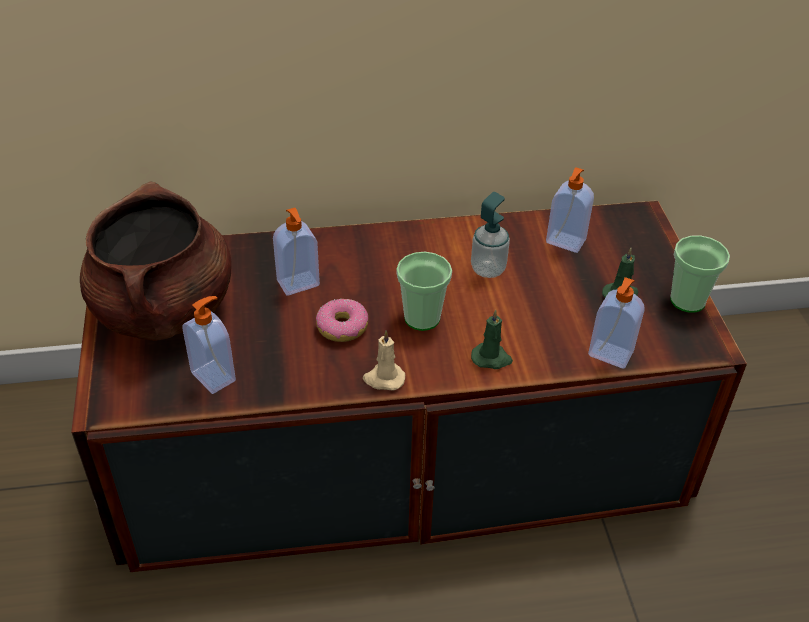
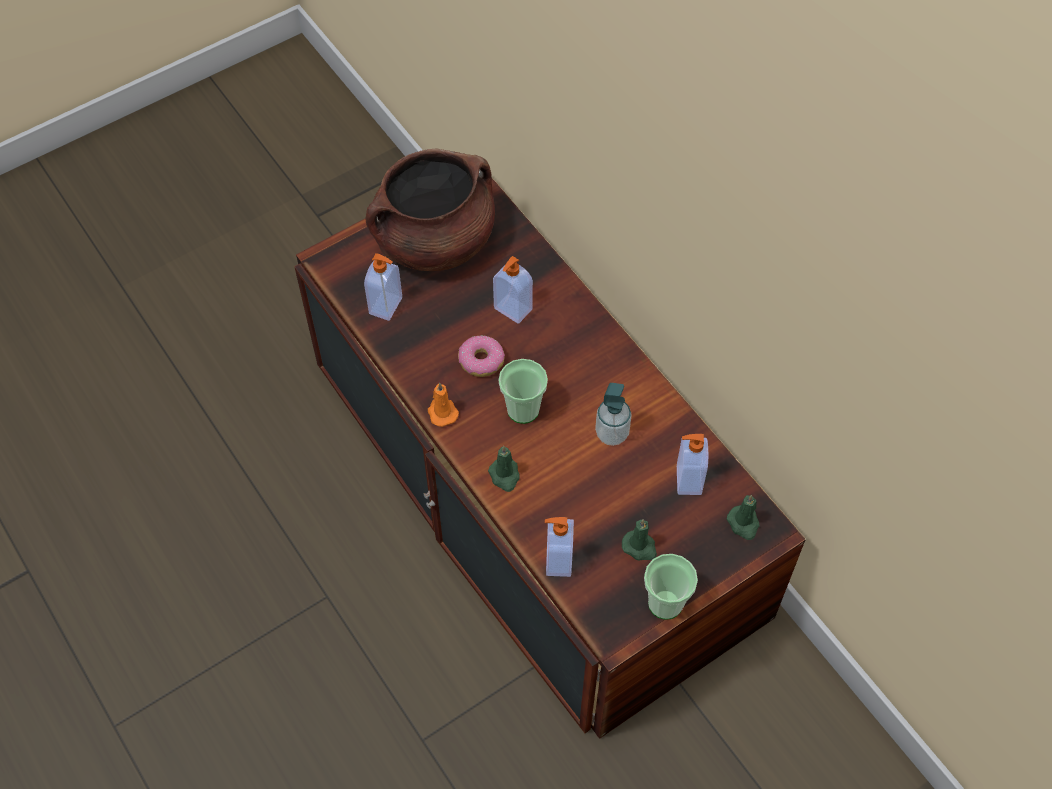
camera: 65 degrees right, 15 degrees up
(383, 379) = (442, 412): beige candle -> orange candle
(627, 227) = (743, 524): none -> green candle

